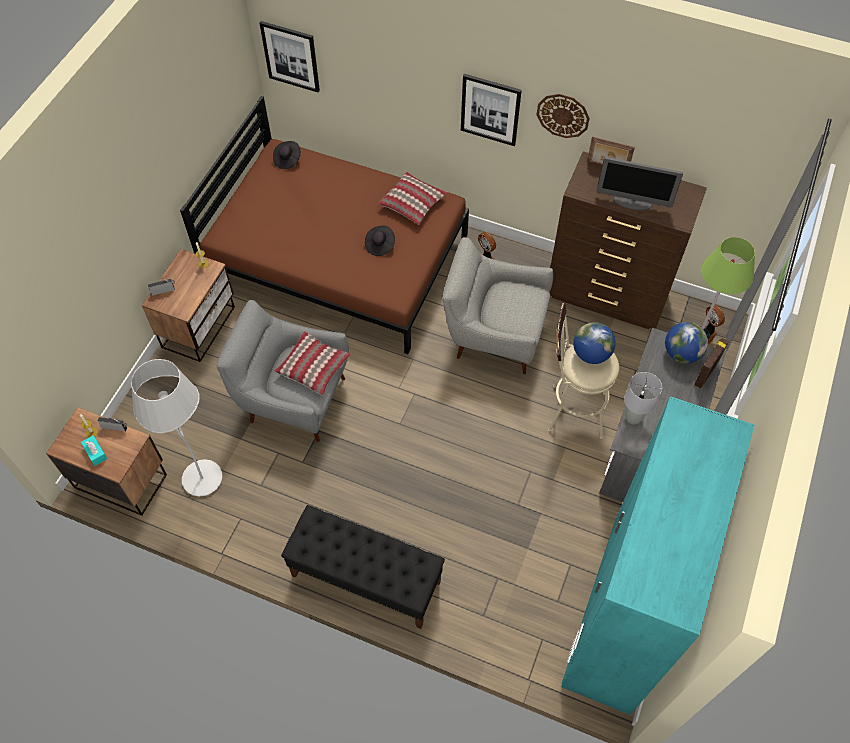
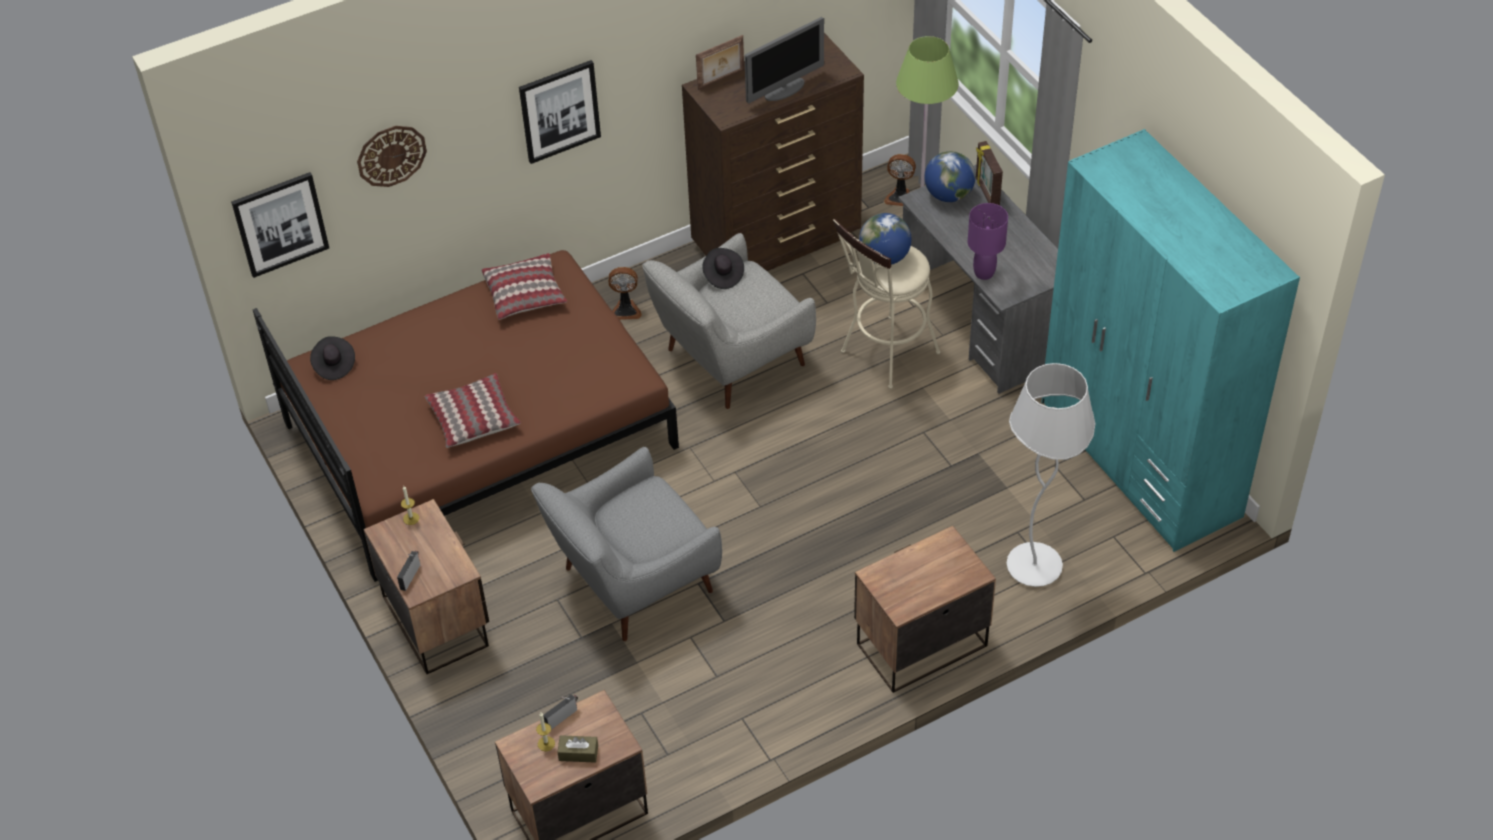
camera: 50 degrees left, 10 degrees down
(95, 453) = (578, 753): turquoise tissue box -> brown tissue box
(203, 479) = (656, 727): white floor lamp -> white floor lamp (1034, 567)
(313, 367) = (650, 505): pillow -> pillow (473, 418)
(365, 578) = (919, 643): black bench -> nightstand
(380, 245) = (551, 354): black hat -> black hat (723, 275)
(563, 115) = (645, 58): wall clock -> wall clock (391, 155)
(633, 417) = (983, 273): grey table lamp -> purple table lamp

